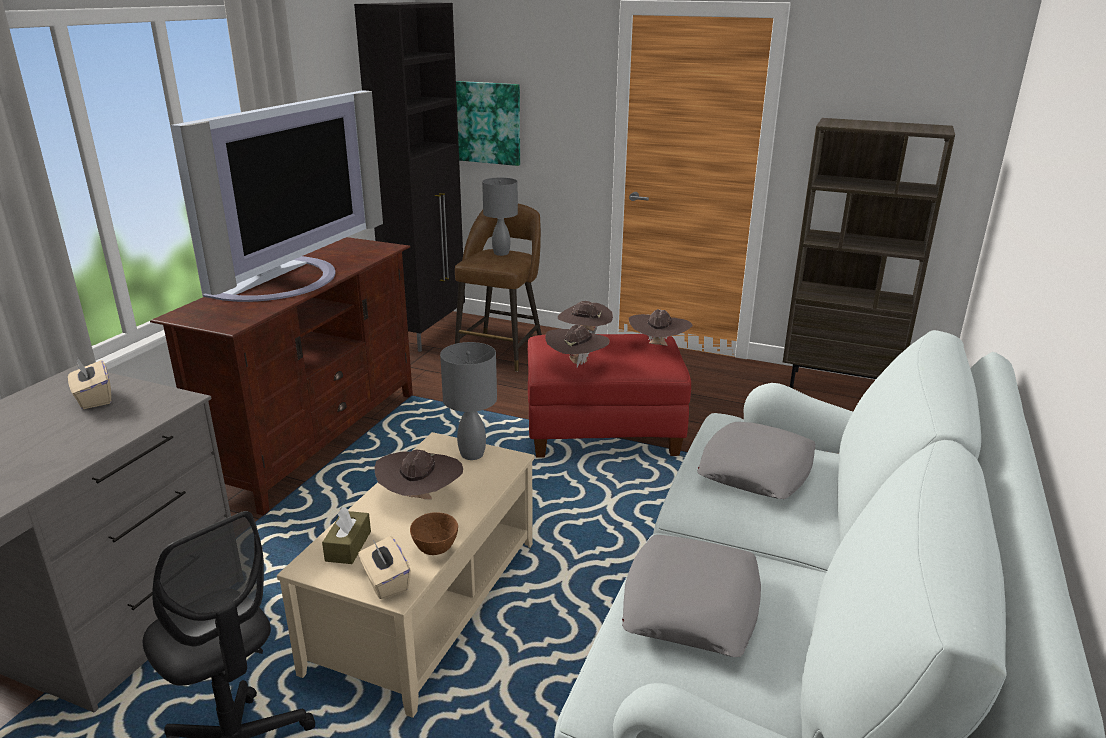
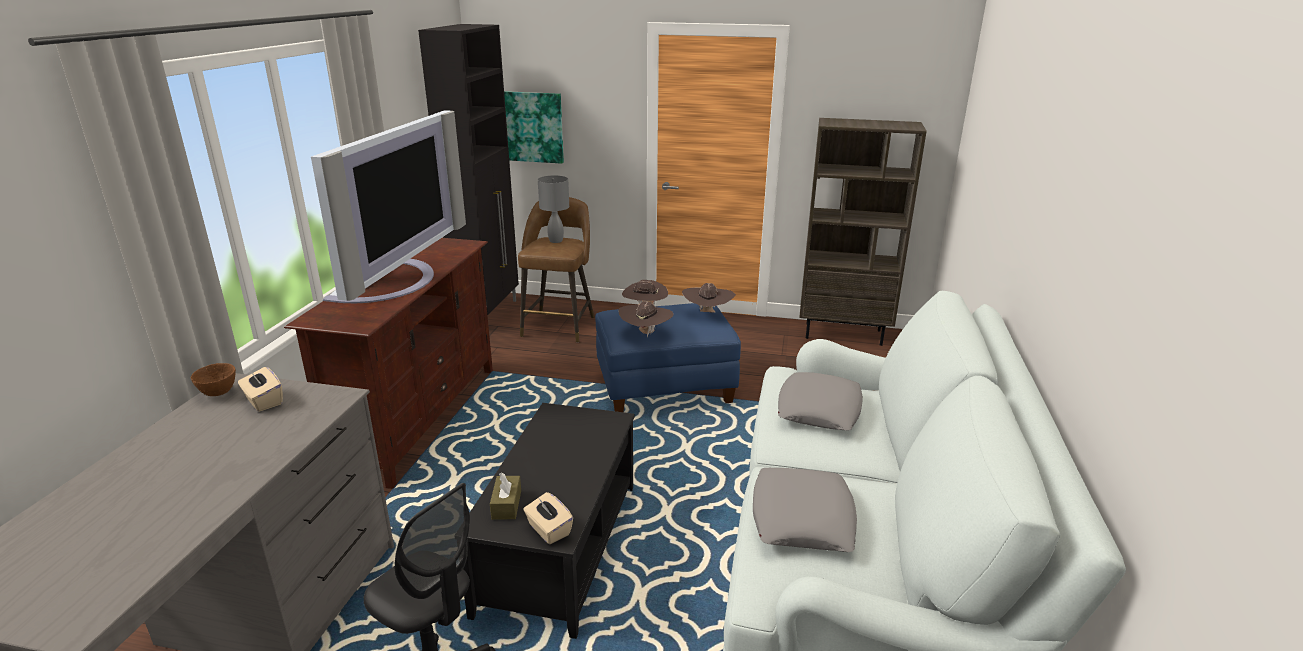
camera: 10 degrees left, 0 degrees up
(420, 499) = (553, 460): brown hat -> none
(429, 605) = (561, 547): beige coffee table -> black coffee table
(436, 549) = (581, 499): brown bowl -> brown bowl (219, 393)
(472, 454) = (583, 418): grey table lamp -> none
(602, 431) = (664, 388): red ottoman -> blue ottoman

